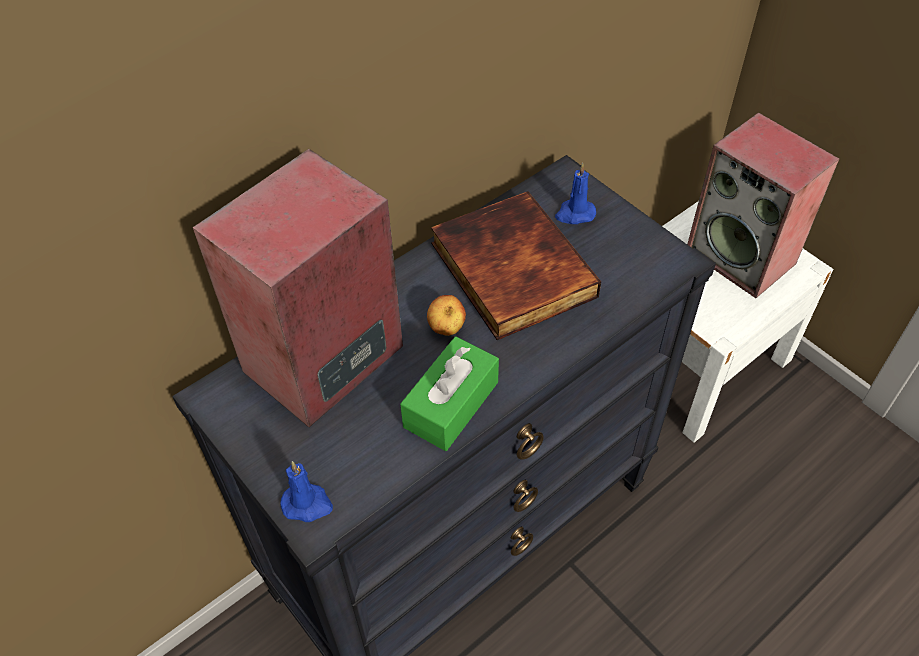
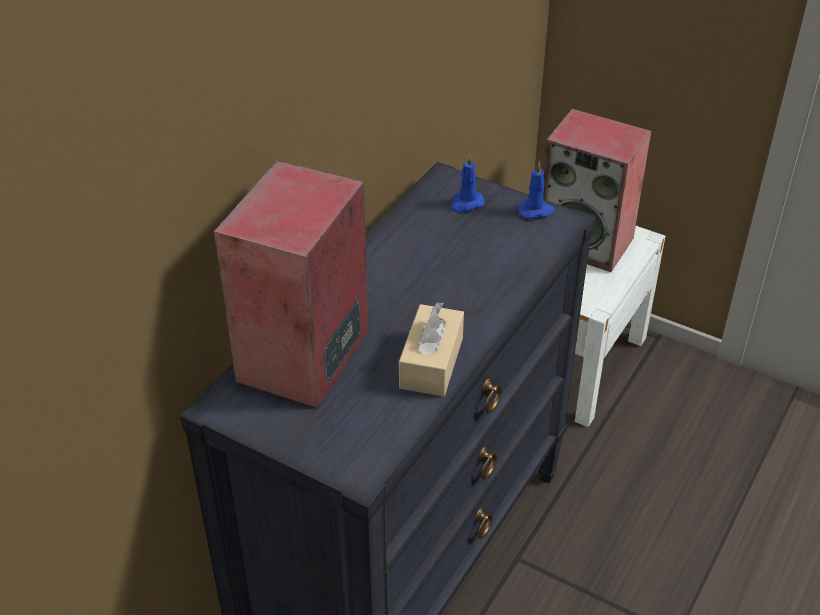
camera: 20 degrees left, 10 degrees down
(307, 504) = (346, 462): blue candle -> blue candle (536, 211)
(446, 329) = (400, 310): apple -> none
(451, 404) = (431, 363): green tissue box -> beige tissue box
(509, 270) = (431, 256): book -> none

